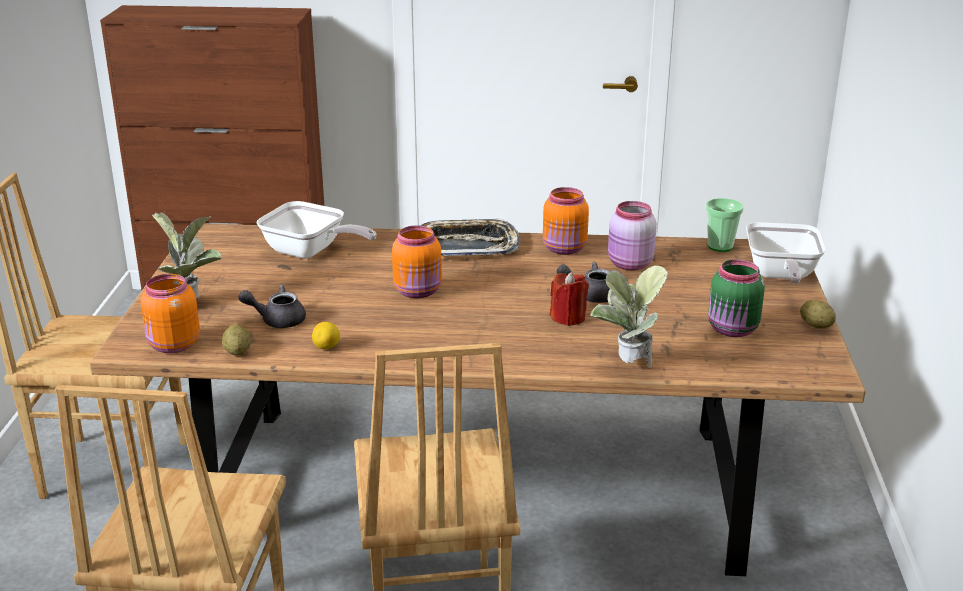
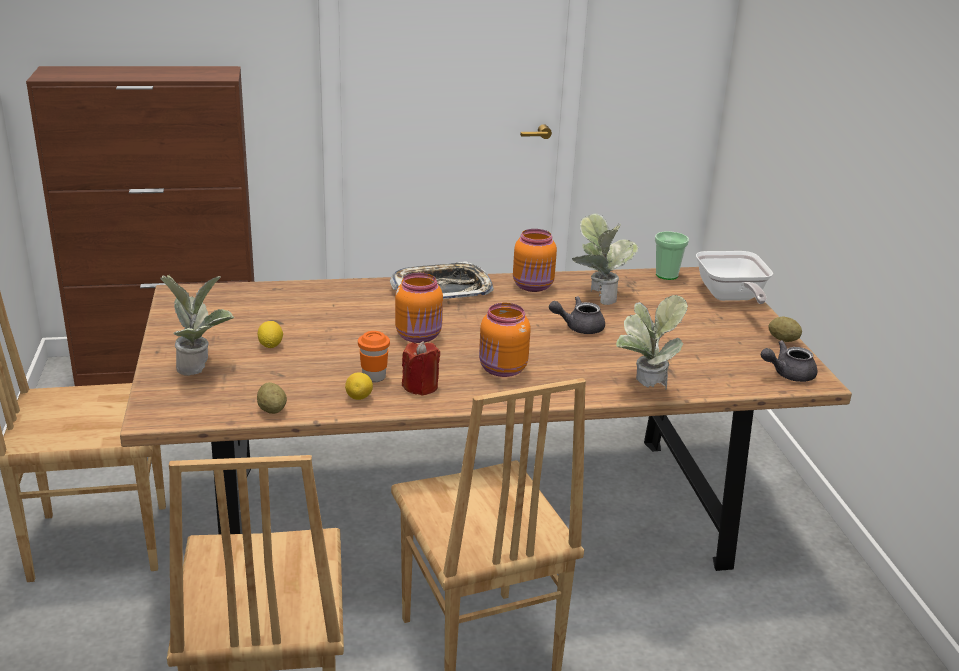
camera: 15 degrees left, 0 degrees up
(173, 346) = (202, 410): orange jar -> orange jar (502, 370)
(268, 289) = (270, 345): none -> lemon
(277, 320) = (296, 375): grey teapot -> grey teapot (787, 374)
(310, 252) = (294, 306): frying pan -> none
(352, 328) = (374, 377): none -> orange cup
(568, 317) = (569, 350): red candle -> red candle (420, 386)
(629, 264) = (598, 297): pink jar -> potted plant
(733, 330) = (717, 349): green jar -> none

